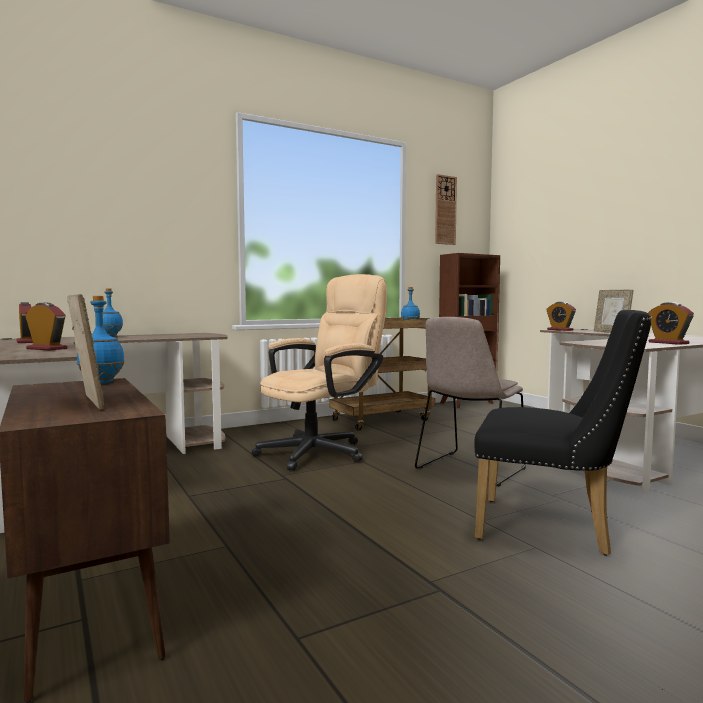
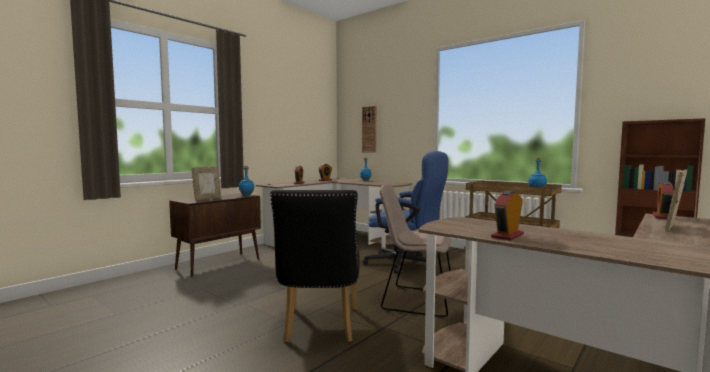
camera: 70 degrees right, 0 degrees up
(322, 451) = (405, 264): beige office chair -> blue office chair
(445, 210) = (642, 74): wall clock -> wall clock (369, 129)

